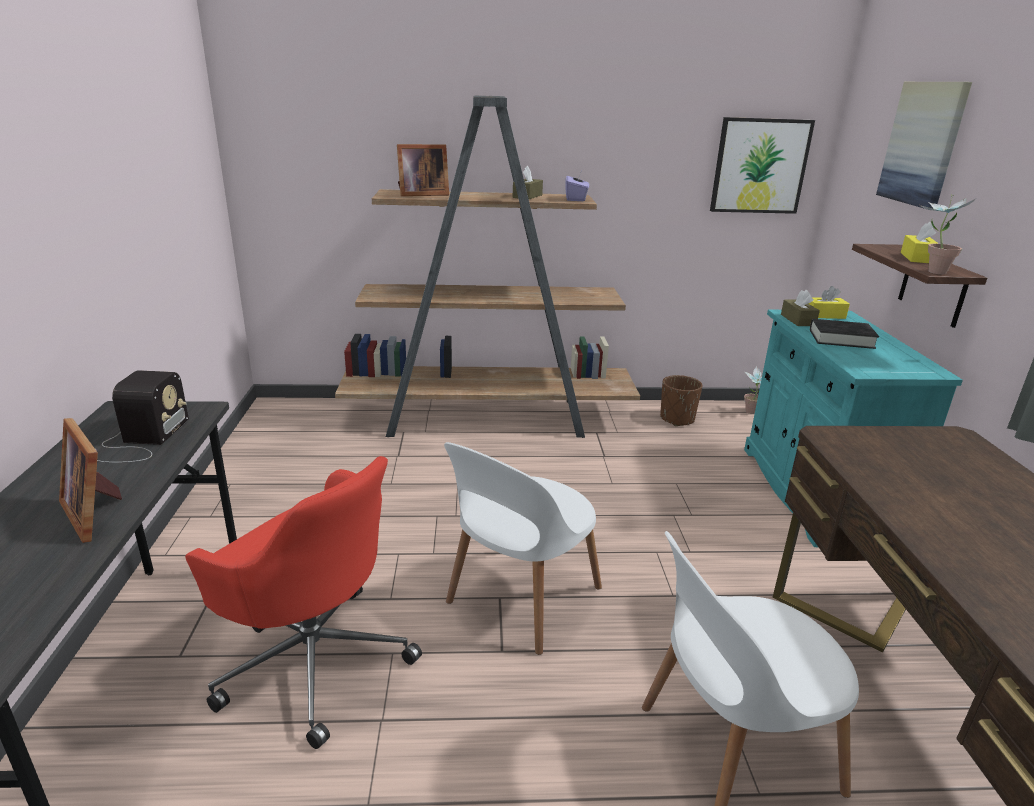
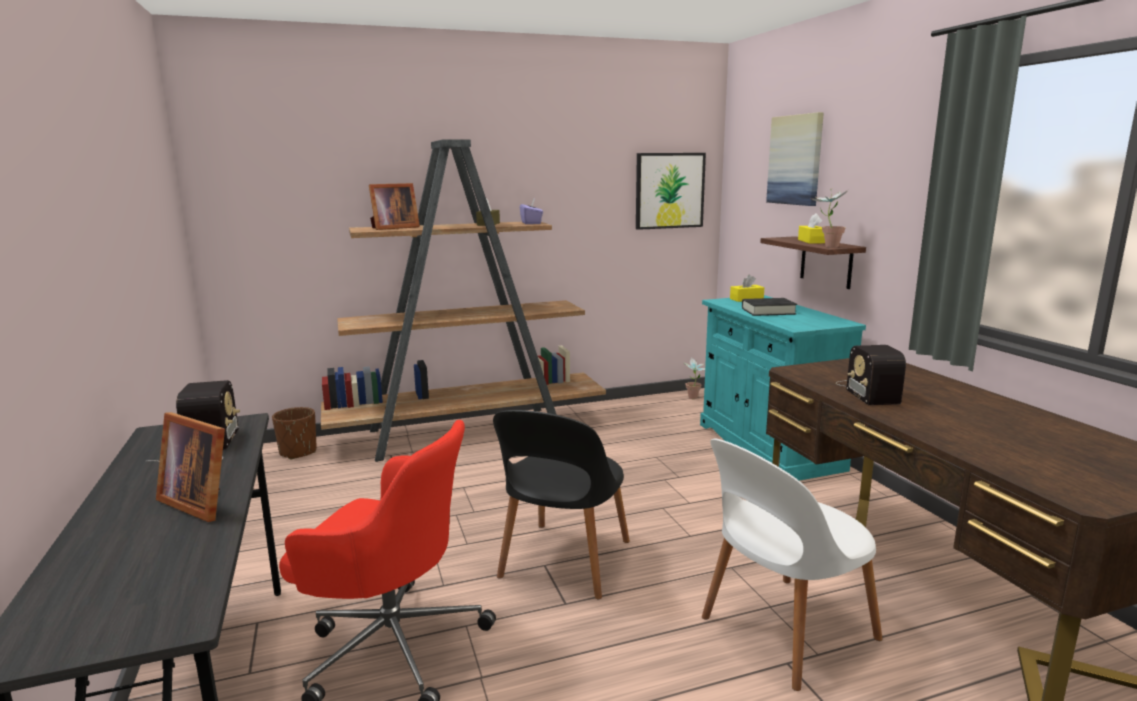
camera: 15 degrees left, 10 degrees down
(520, 599) = (563, 562): white chair -> black chair
(677, 419) = (635, 411): brown planter -> brown planter (298, 452)
(798, 320) = (729, 304): brown tissue box -> none
(915, 488) = (868, 391): none -> radio

